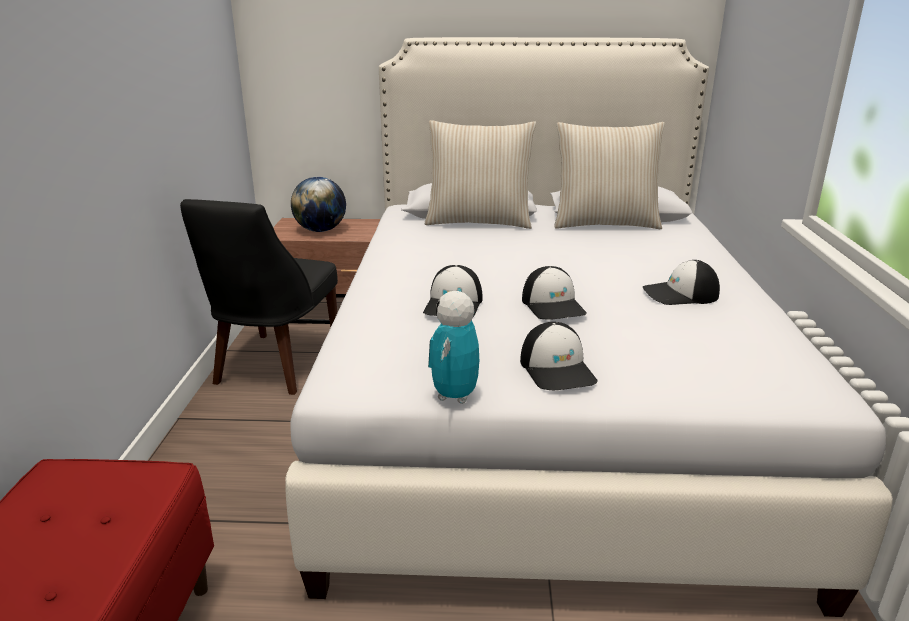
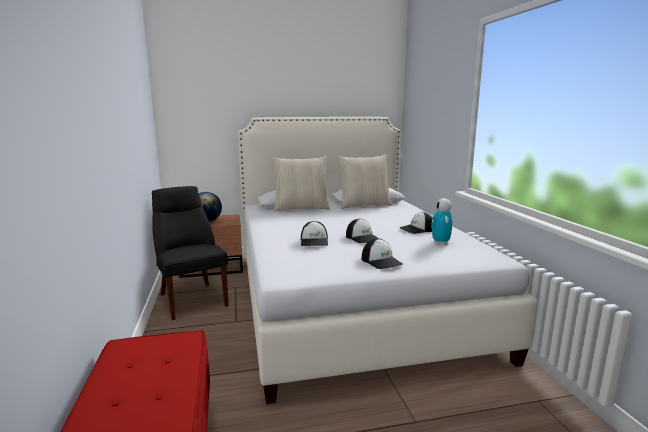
camera: 15 degrees left, 10 degrees down
(274, 366) = (191, 299): black chair -> black chair turned 150 degrees clockwise
(454, 396) = (340, 276): toy robot -> toy robot (440, 242)

